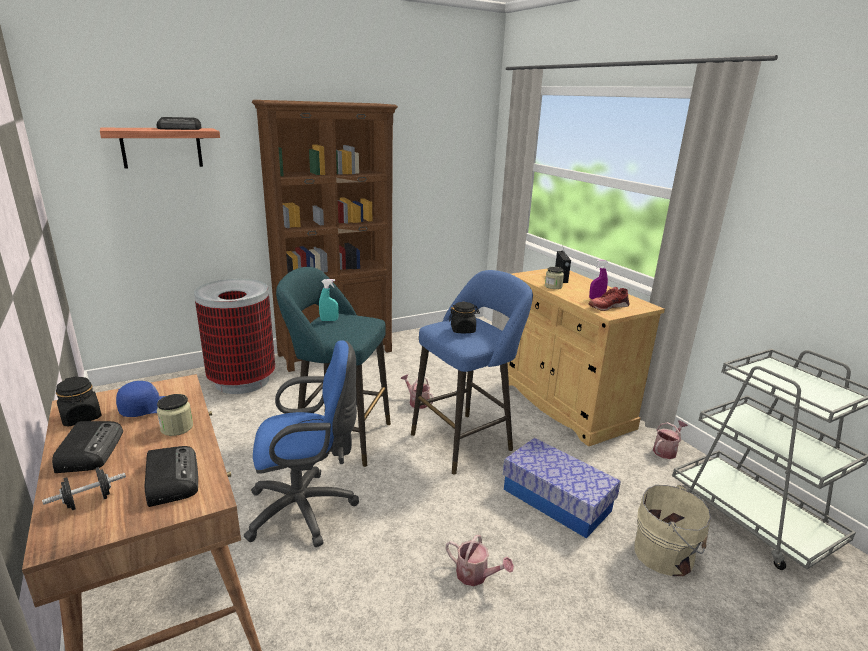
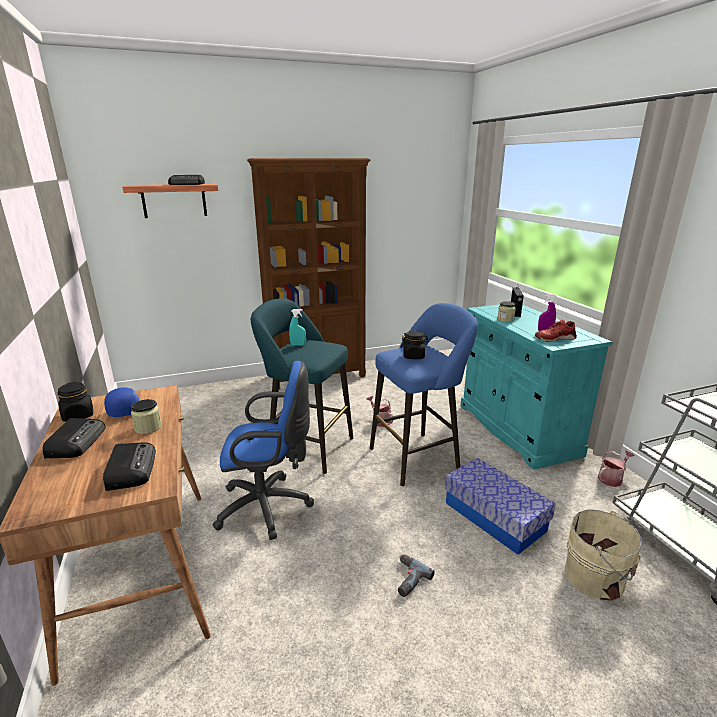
camera: 10 degrees right, 0 degrees up
(89, 501) = (63, 482): black dumbbell -> none
(242, 381) = (236, 396): trash can -> none
(476, 575) = (407, 579): watering can -> power drill
(564, 403) = (516, 429): beige cabinet -> turquoise cabinet

